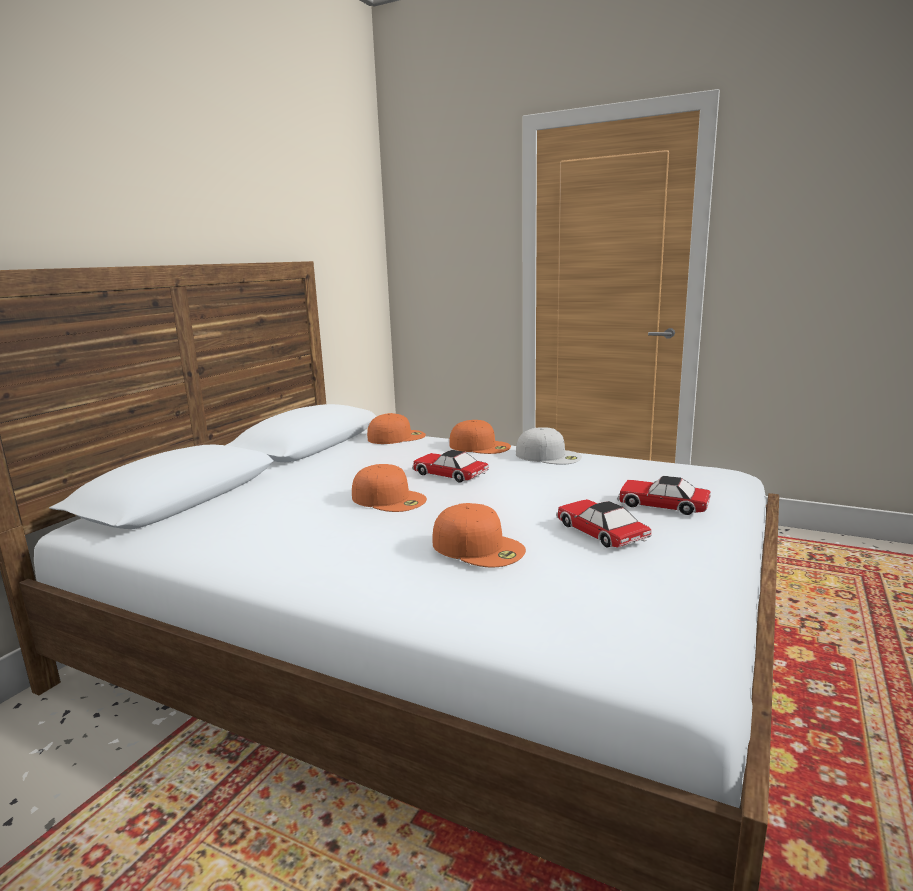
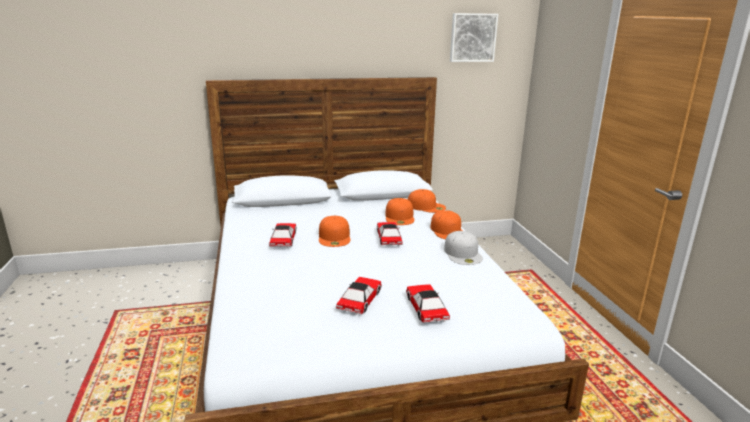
camera: 50 degrees right, 5 degrees up
(331, 531) = (283, 240): none -> toy car
(332, 205) = (472, 37): none -> picture
(479, 547) = (299, 275): orange cap -> orange cap (400, 217)

